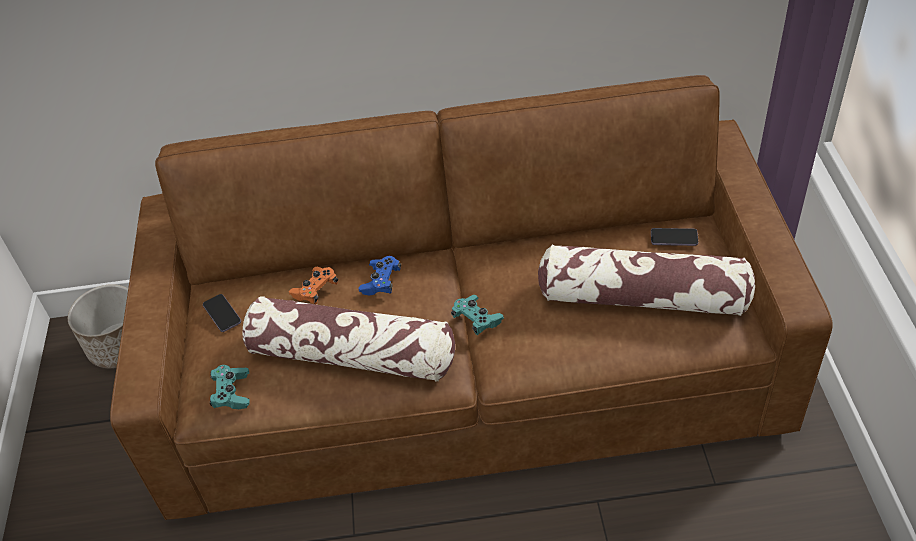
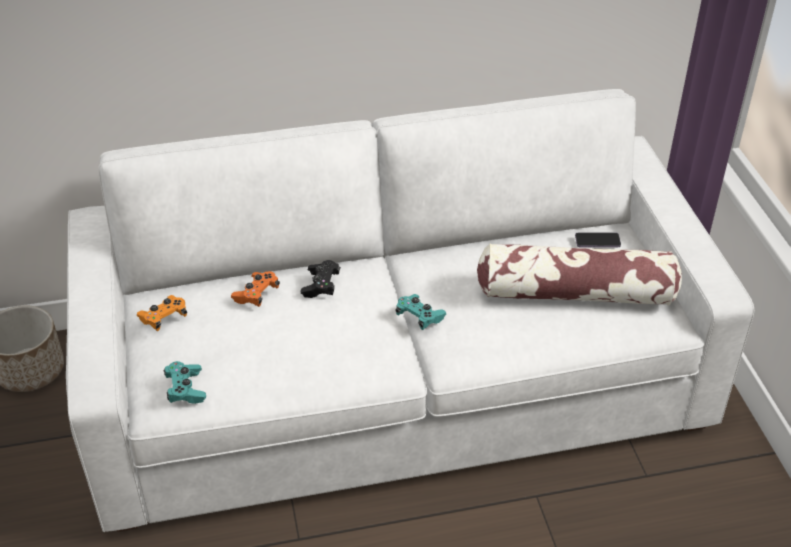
camera: 10 degrees left, 5 degrees down
(222, 314) = (164, 318): phone -> orange game controller
(352, 355) = (302, 351): pillow -> none
(381, 282) = (321, 285): blue game controller -> black game controller
(468, 368) = (395, 380): brown sofa -> white sofa

